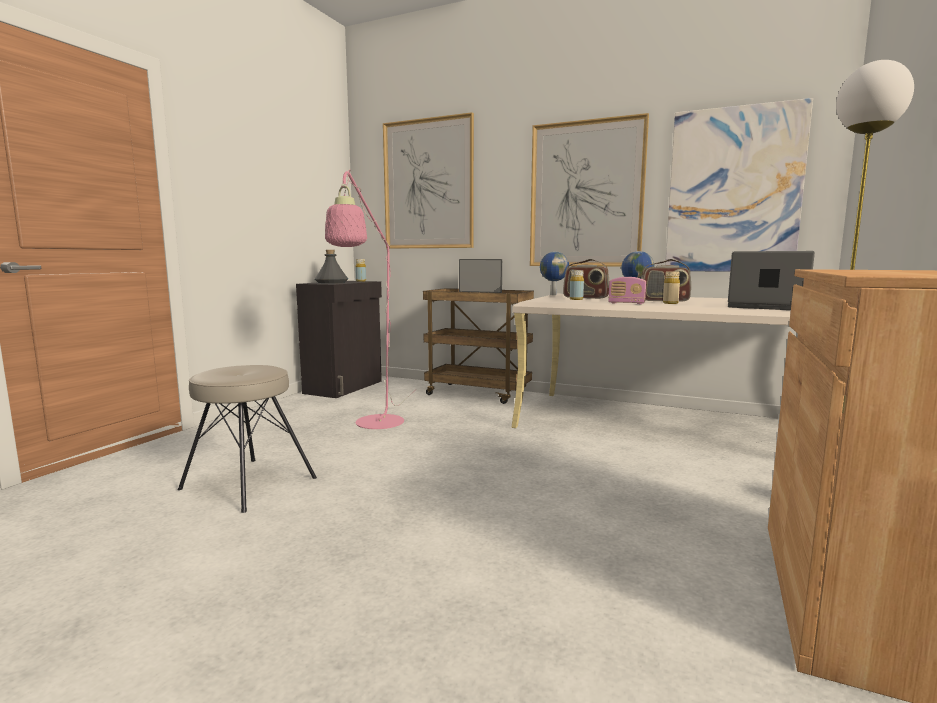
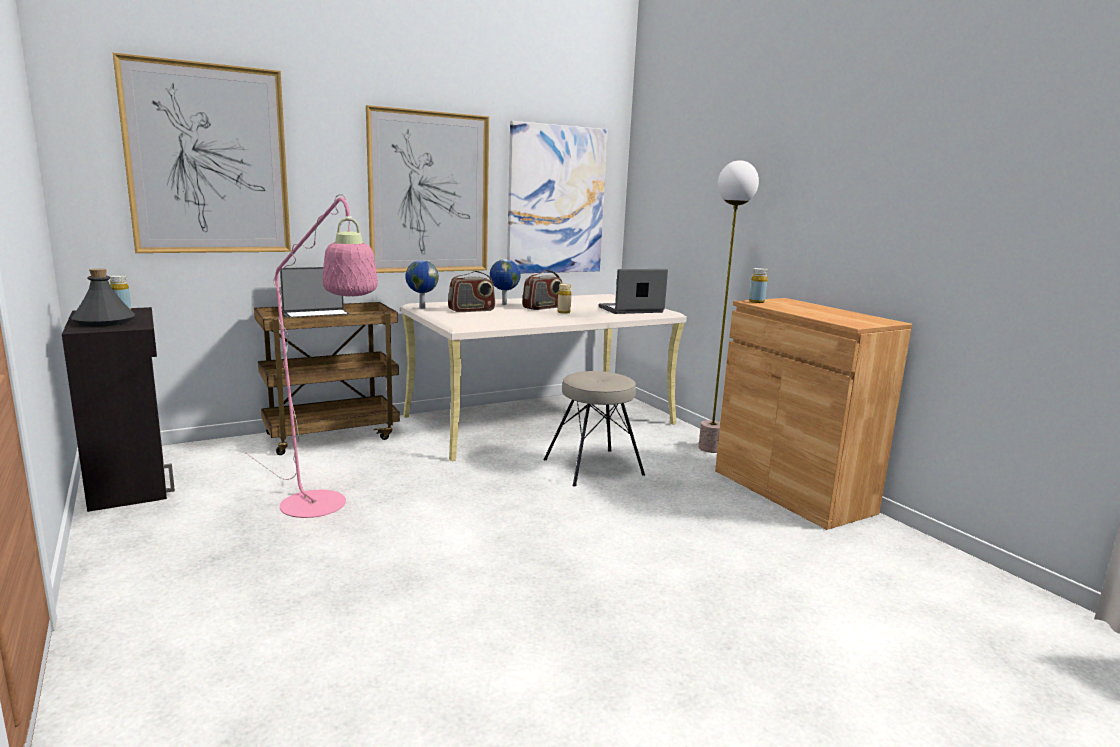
camera: 55 degrees left, 5 degrees up
(248, 484) = (367, 619): beige stool -> beige stool (594, 467)
(576, 299) = (478, 315): yellow bottle -> yellow bottle (756, 302)
(626, 303) = (540, 317): radio -> none

